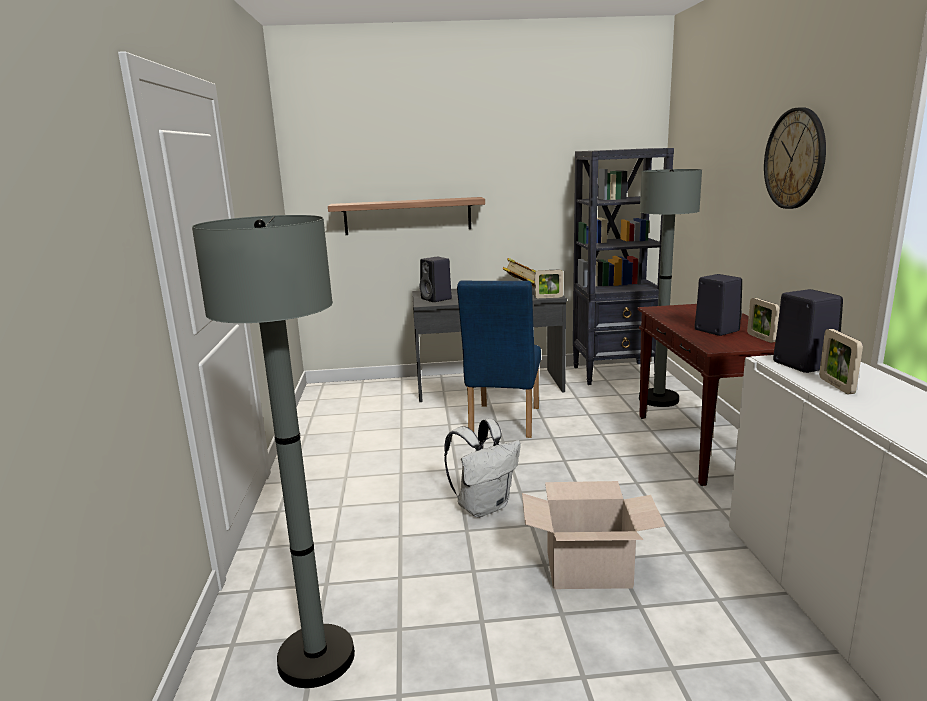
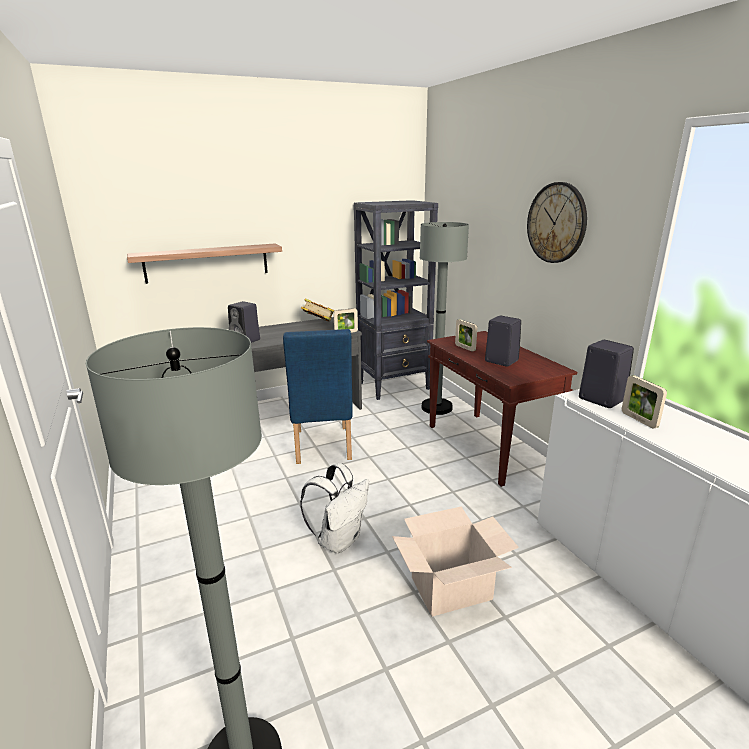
camera: 20 degrees left, 5 degrees up
(761, 338) = (537, 366): picture frame -> picture frame (465, 348)

